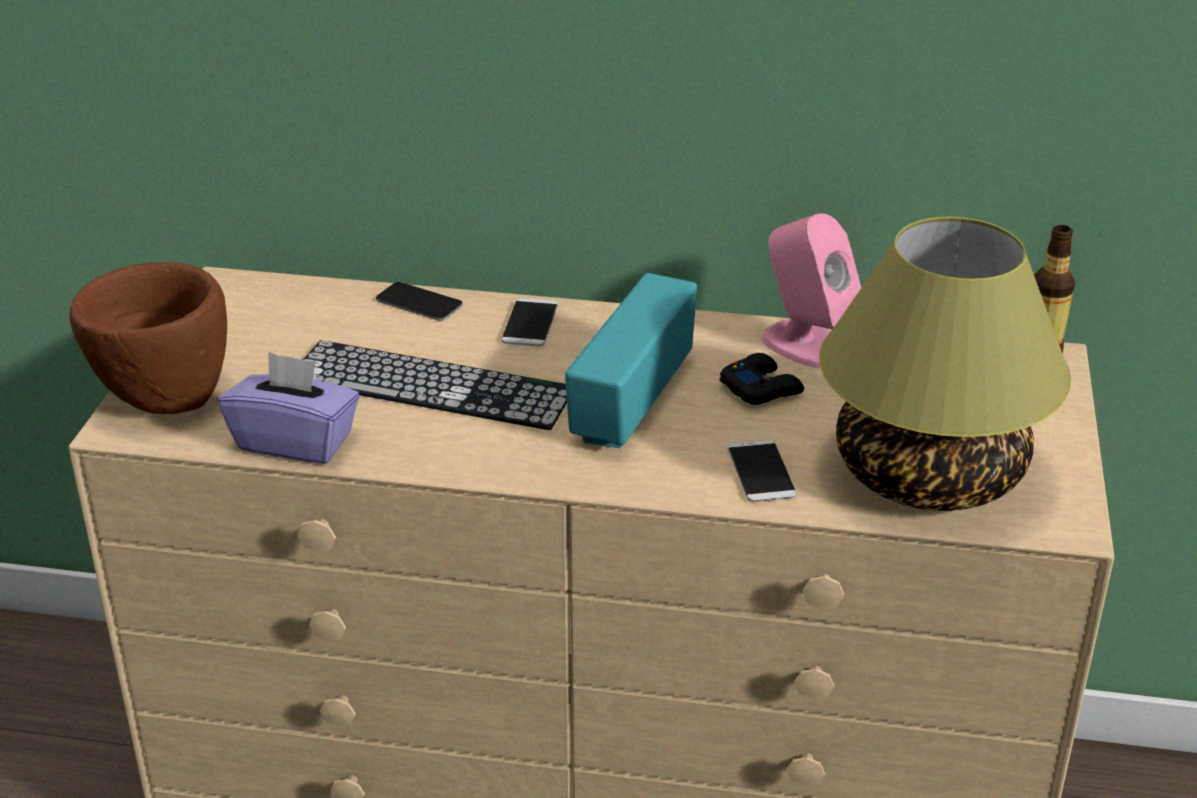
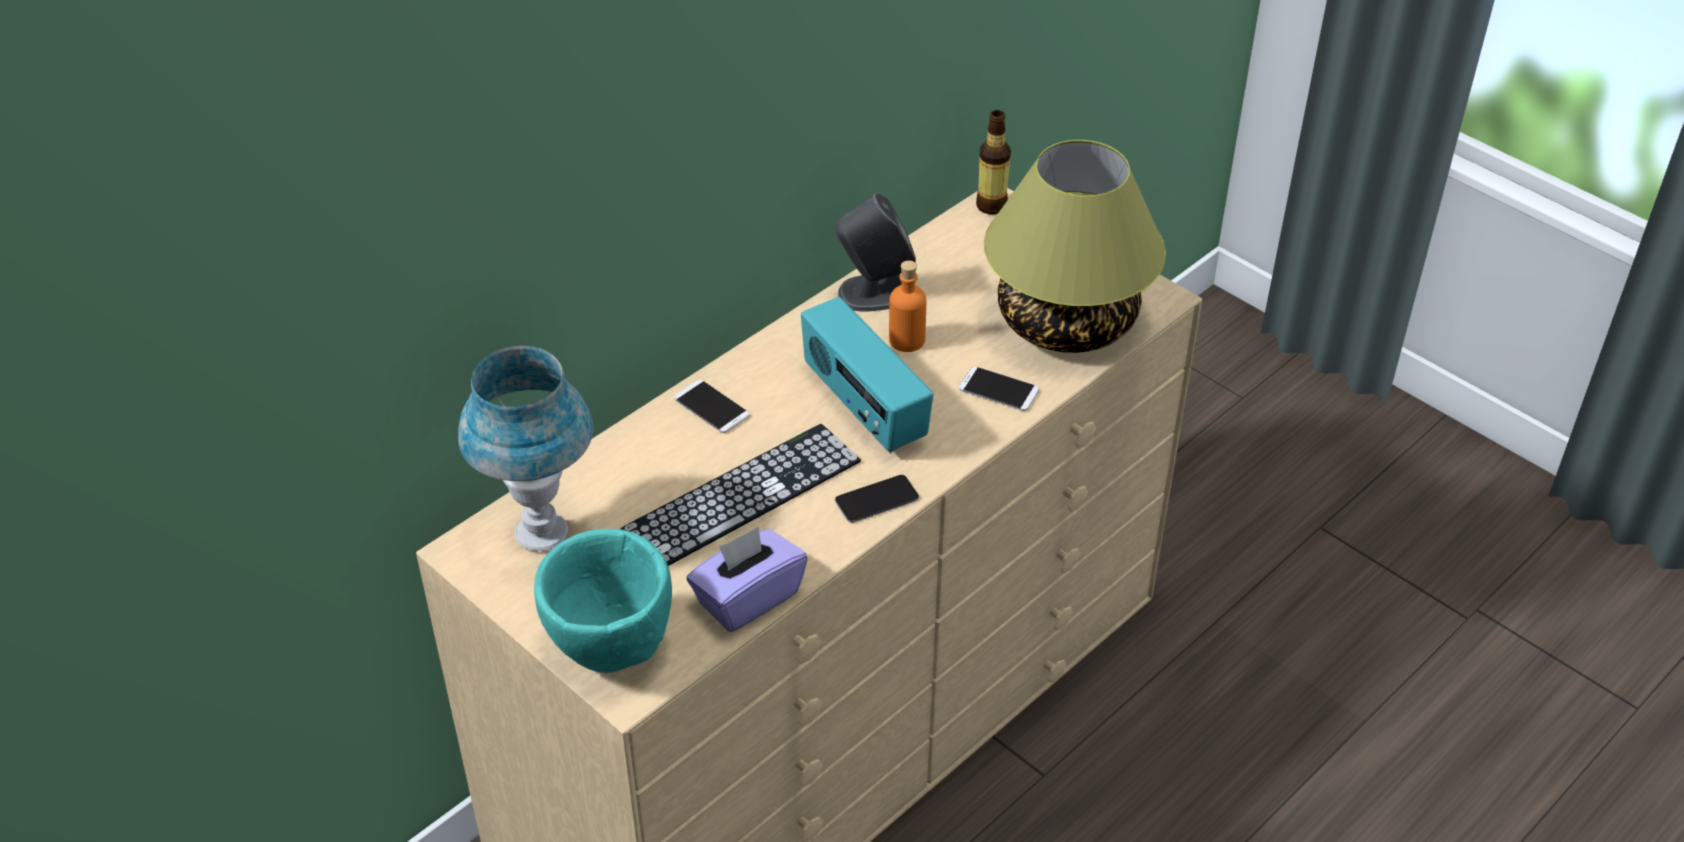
camera: 55 degrees left, 10 degrees up
(163, 399) = (611, 651): brown bowl -> turquoise bowl
(278, 309) = (541, 533): none -> blue table lamp
(419, 302) = (618, 451): phone -> phone (876, 499)
(761, 388) = (906, 340): black game controller -> orange bottle
(805, 344) = (875, 293): pink speaker -> grey speaker

